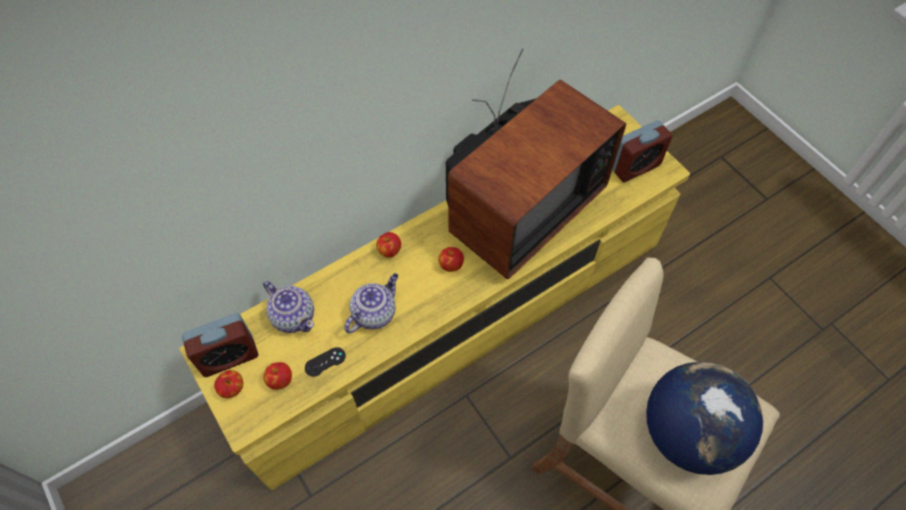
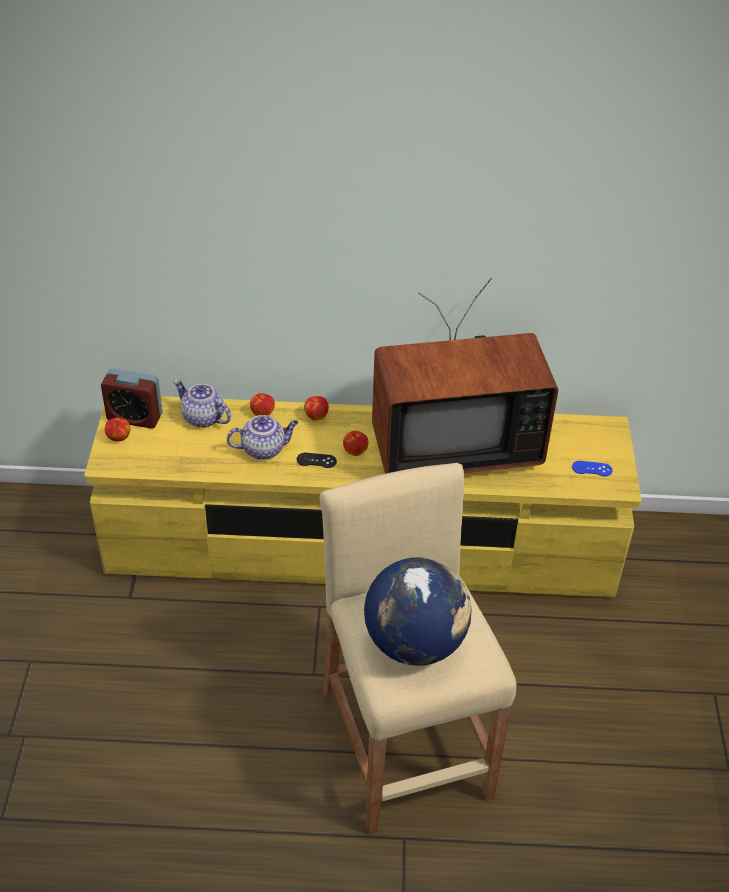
camera: 35 degrees right, 15 degrees down
(280, 380) = (155, 452): apple -> apple (262, 413)
(293, 316) = (203, 418): teapot -> teapot turned 135 degrees clockwise
(325, 362) = (198, 459): black game controller -> black game controller (316, 460)
(635, 166) = (592, 469): alarm clock -> blue game controller

